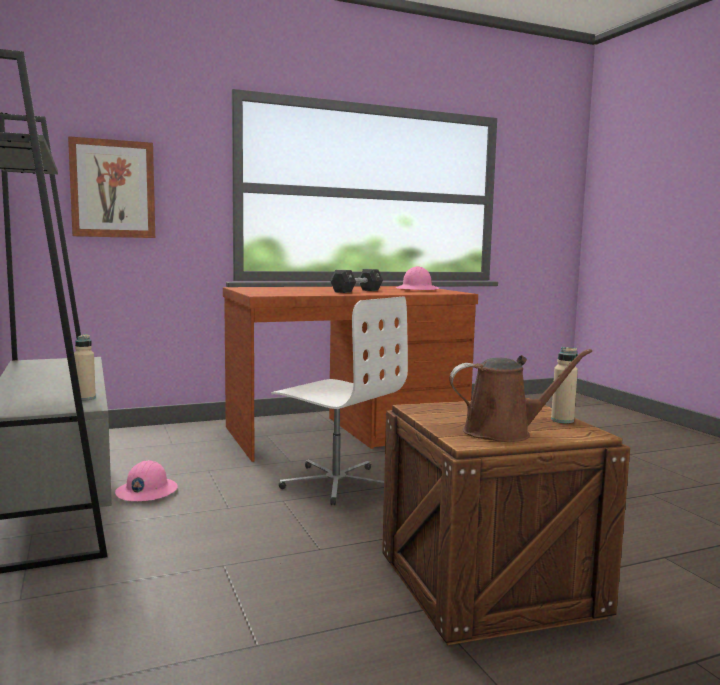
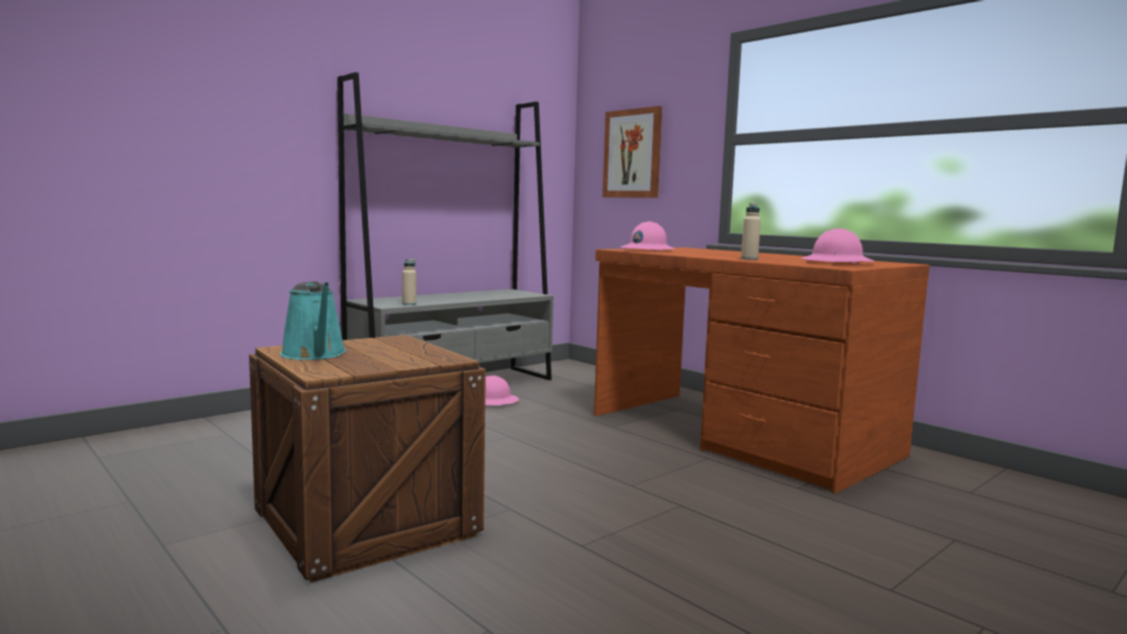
camera: 70 degrees right, 0 degrees up
(279, 293) = (647, 250): none -> pink hard hat
(336, 483) = (573, 448): white office chair -> none
(356, 291) = (740, 256): black dumbbell -> none
(504, 432) = (315, 354): brown watering can -> turquoise watering can
(562, 420) = (371, 367): beige bottle -> beige bottle (749, 259)

